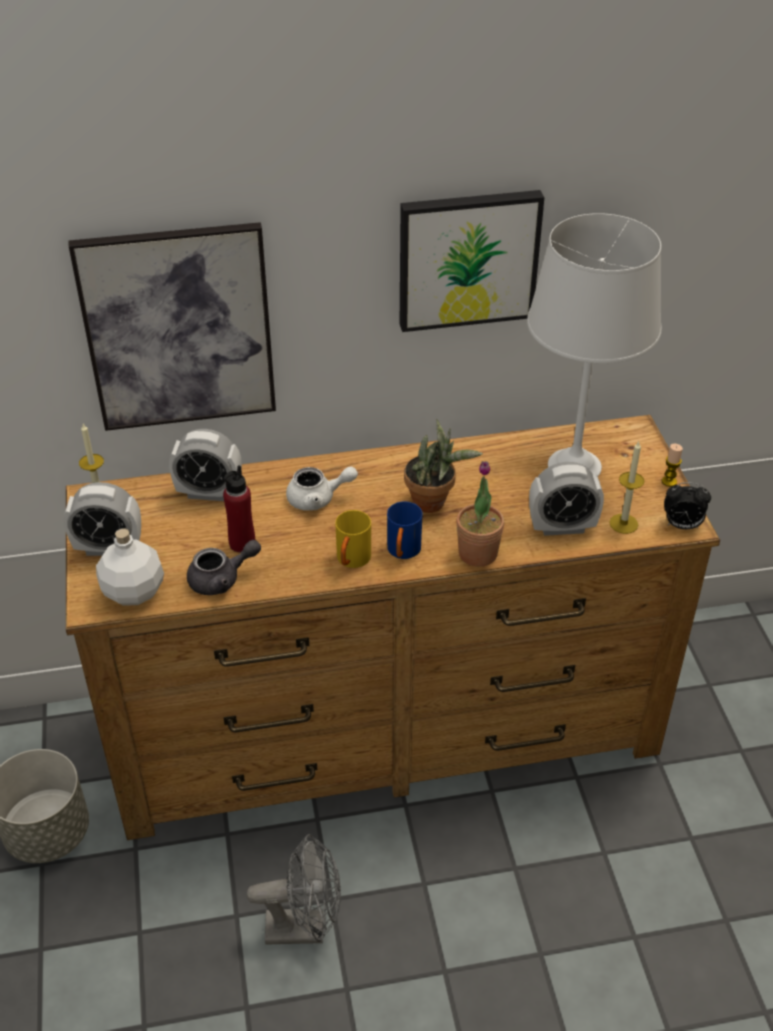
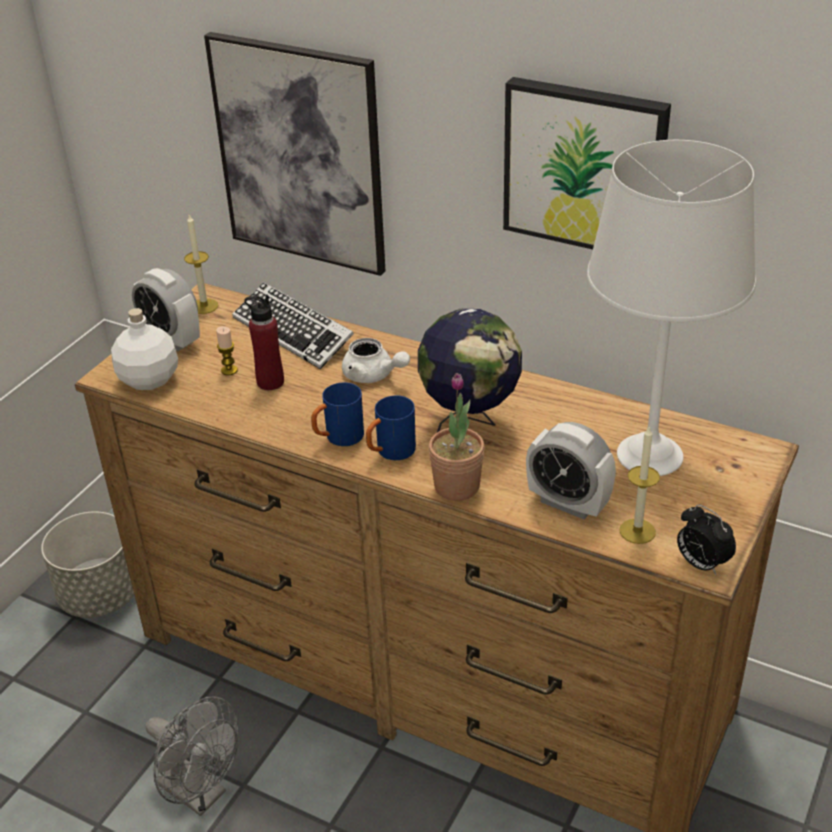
camera: 40 degrees right, 5 degrees down
(209, 493) = (293, 332): alarm clock -> keyboard
(221, 579) = (221, 402): grey teapot -> none
(351, 561) = (338, 438): yellow mug -> blue mug
(434, 503) = (470, 425): potted plant -> globe
(669, 481) = (738, 516): candle -> candle (229, 370)

